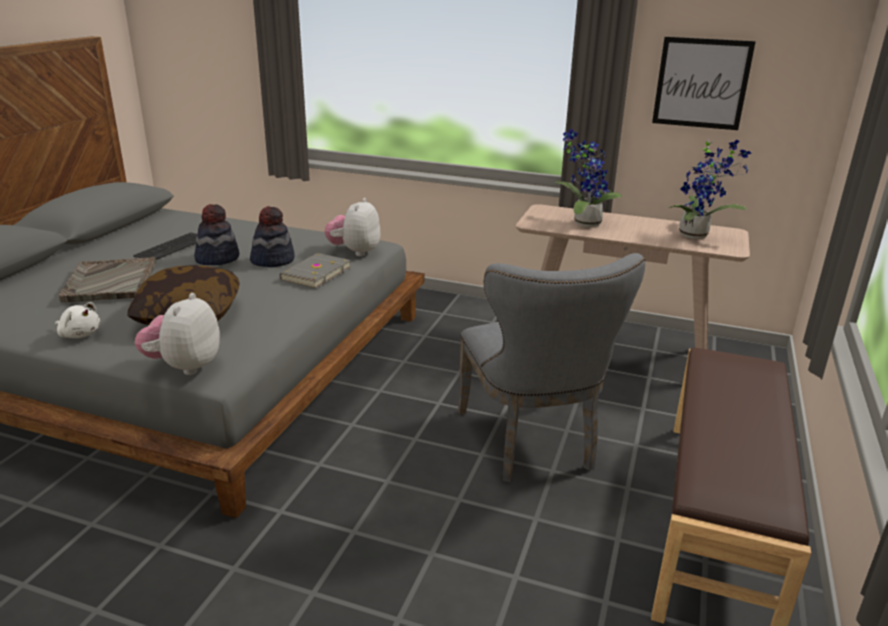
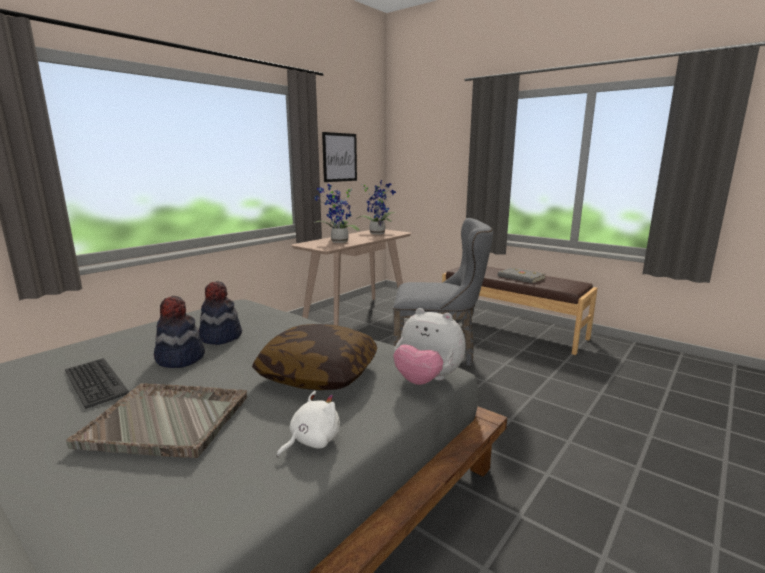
camera: 70 degrees left, 10 degrees down
(315, 273) = (276, 324): grey book -> grey book (521, 278)
(355, 252) = (245, 309): plush toy -> none

